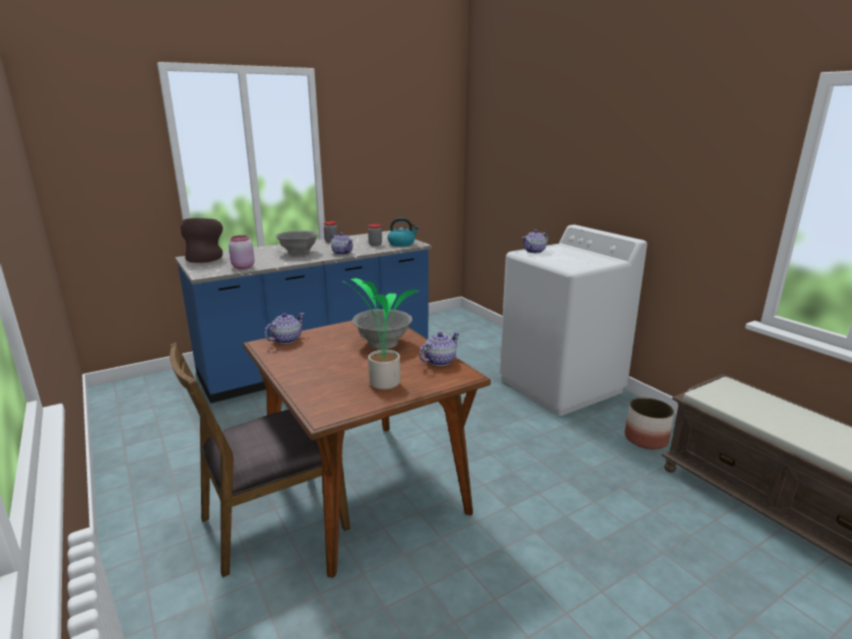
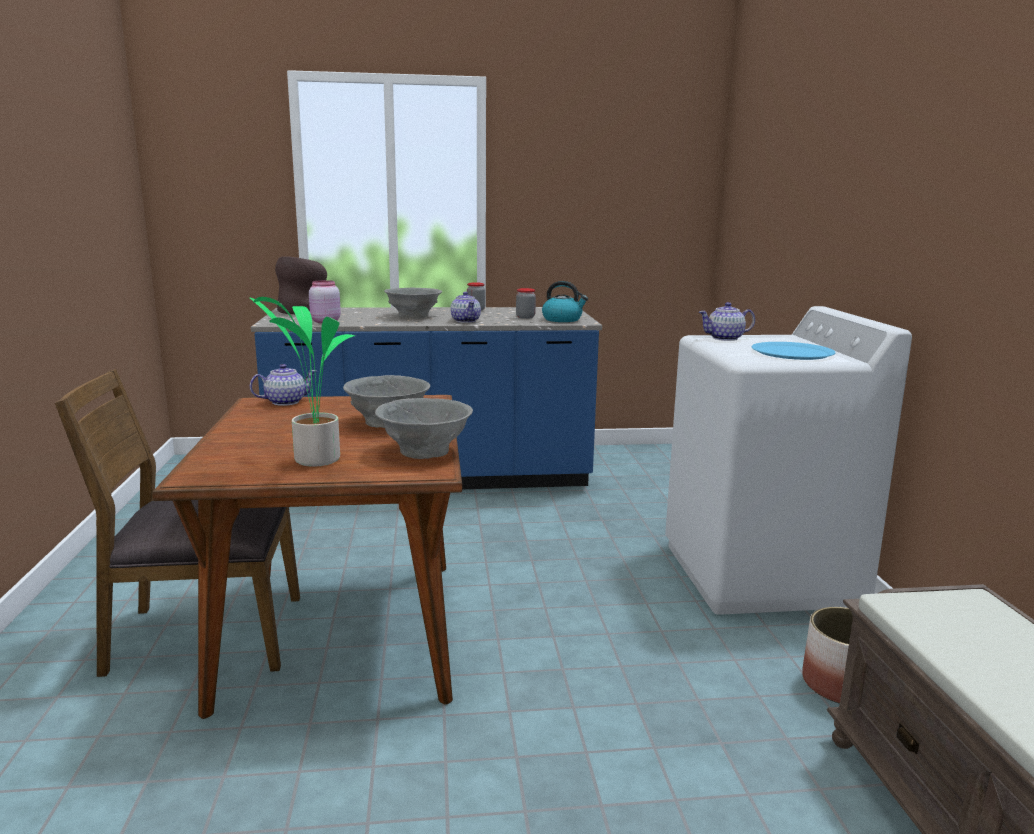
camera: 25 degrees right, 5 degrees down
(439, 361) = (425, 451): teapot -> grey bowl
(583, 258) = (792, 352): none -> blue plate

